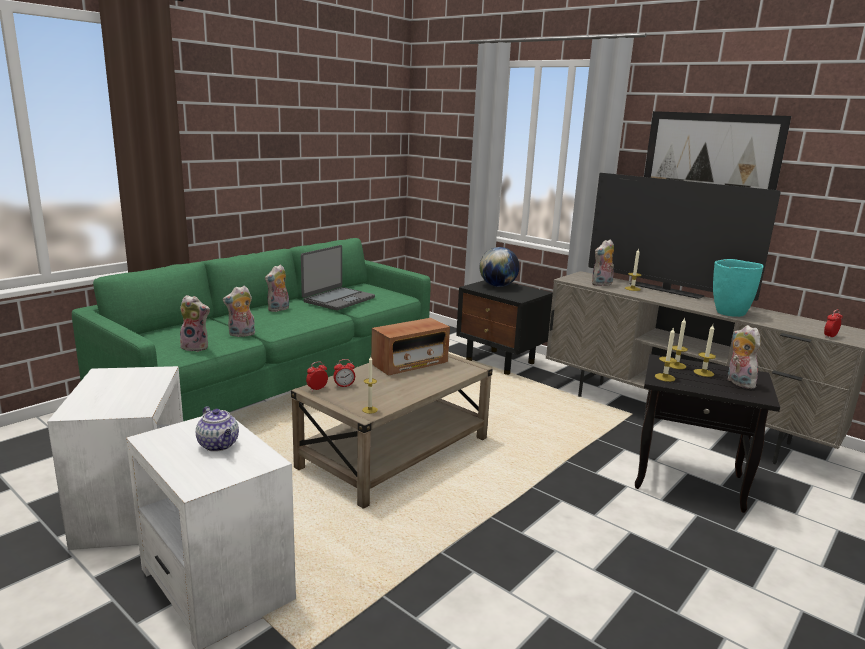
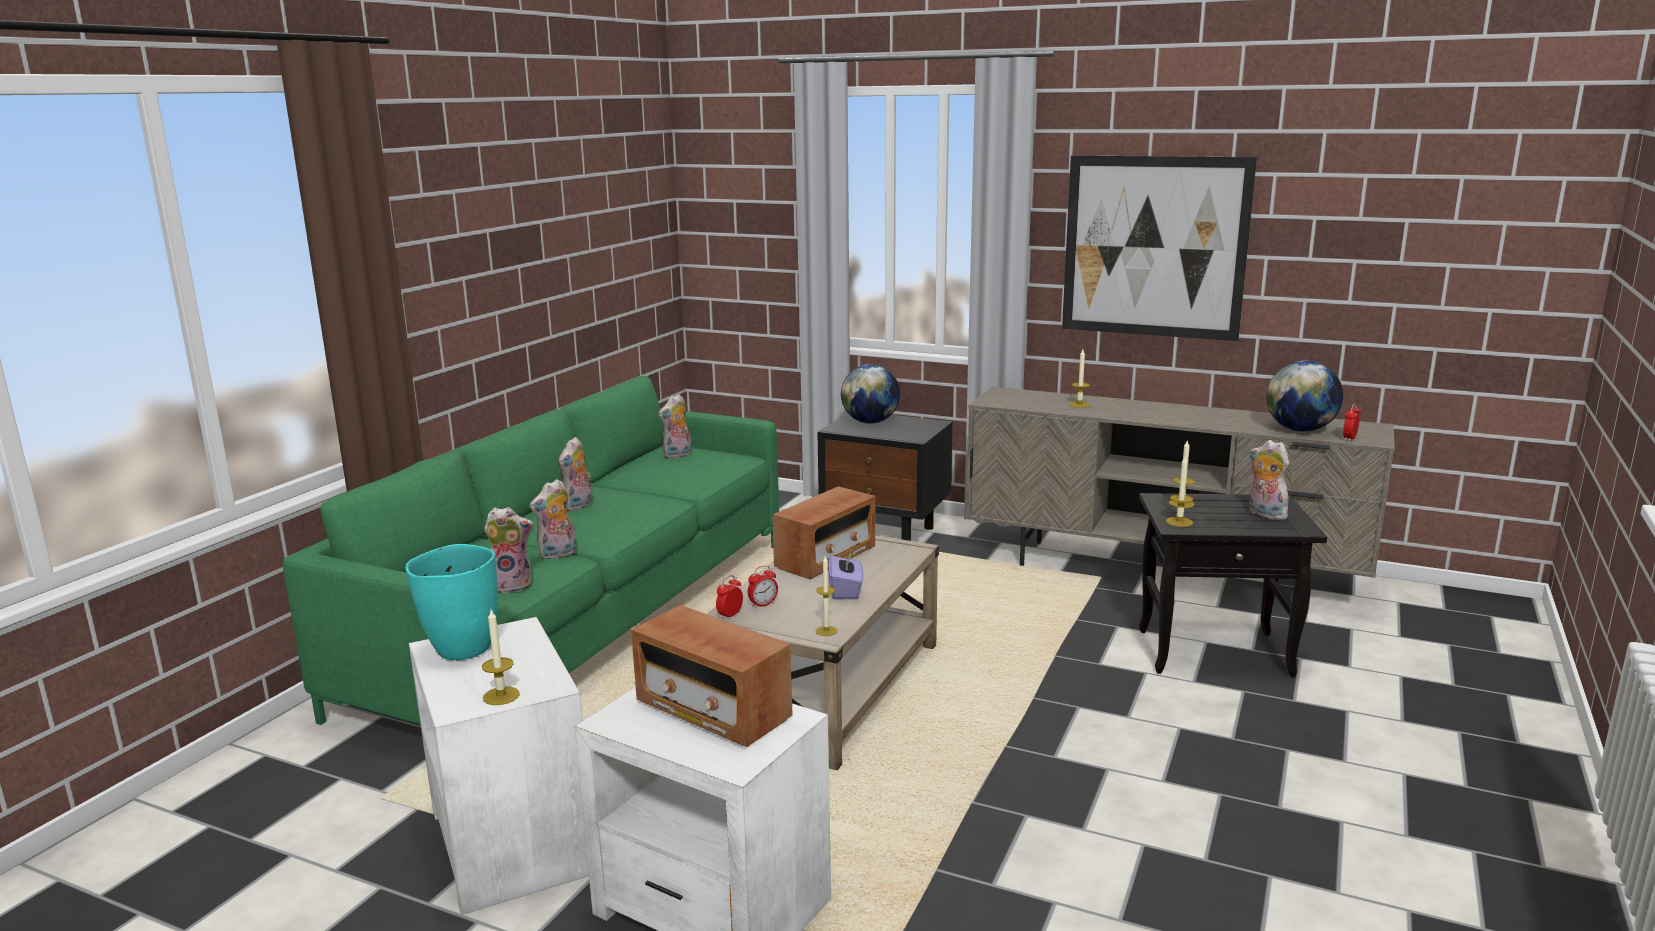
camera: 15 degrees left, 0 degrees up
(219, 445) = (713, 711): teapot -> radio
(338, 299) = (653, 477): laptop -> none
(405, 386) = (846, 591): none -> purple tissue box
(602, 284) = (1037, 404): plush toy -> plush toy (678, 455)
(665, 290) = (1121, 401): television -> none
(703, 373) = (1218, 508): candle -> candle (501, 696)
(729, 313) = (1219, 423): turquoise vase -> turquoise vase (462, 649)
(792, 325) = (1300, 430): none -> globe

